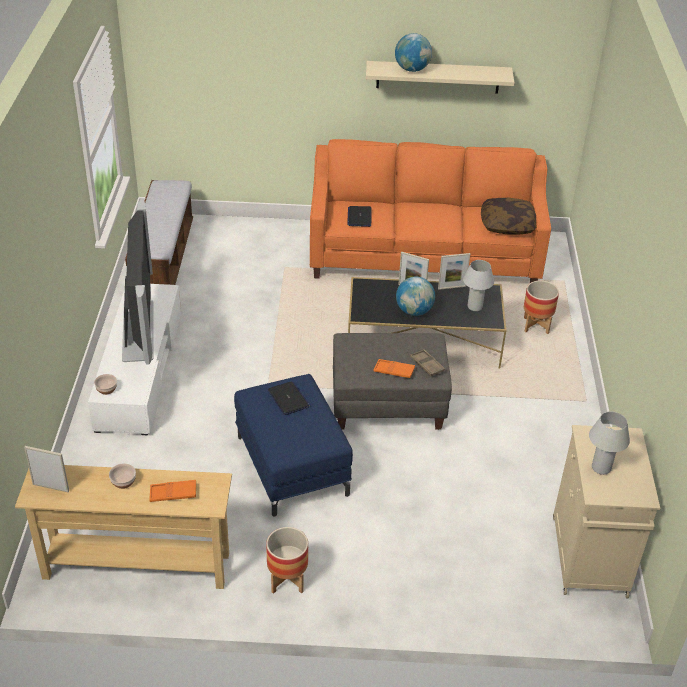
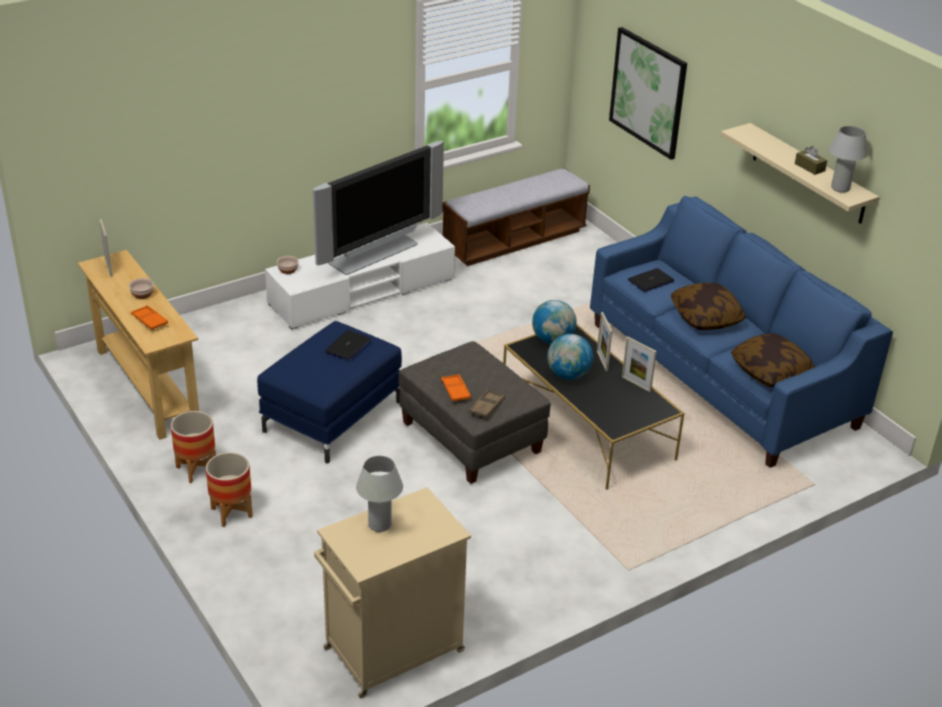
camera: 55 degrees right, 5 degrees down
(236, 78) = (648, 92): none -> picture
(412, 69) = (773, 148): globe -> globe (552, 340)
(424, 217) = (706, 317): none -> pillow
(424, 256) = (721, 375): orange sofa -> blue sofa
(451, 70) = (809, 167): none -> brown tissue box
(474, 307) = (623, 409): white table lamp -> white table lamp (840, 188)
(536, 326) = (708, 491): planter -> planter (232, 513)

